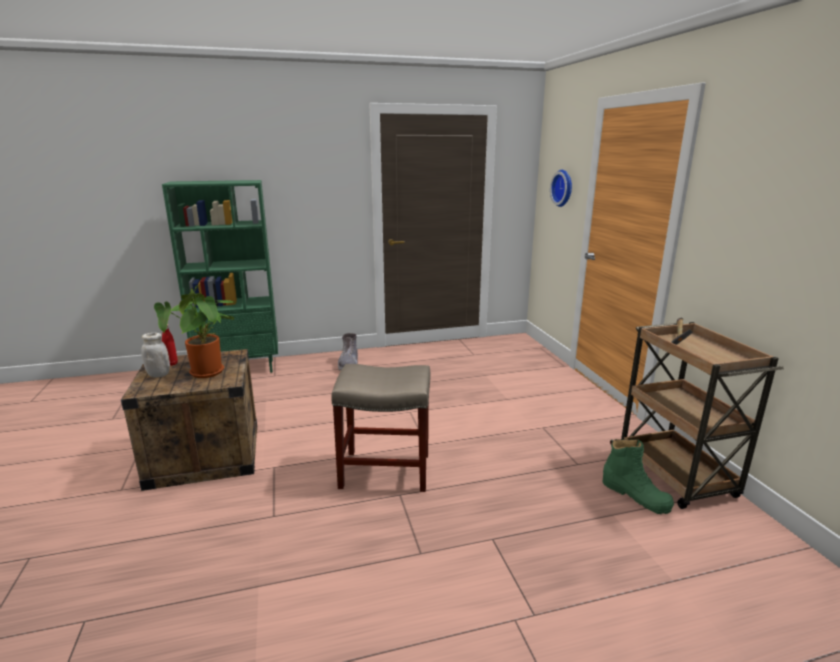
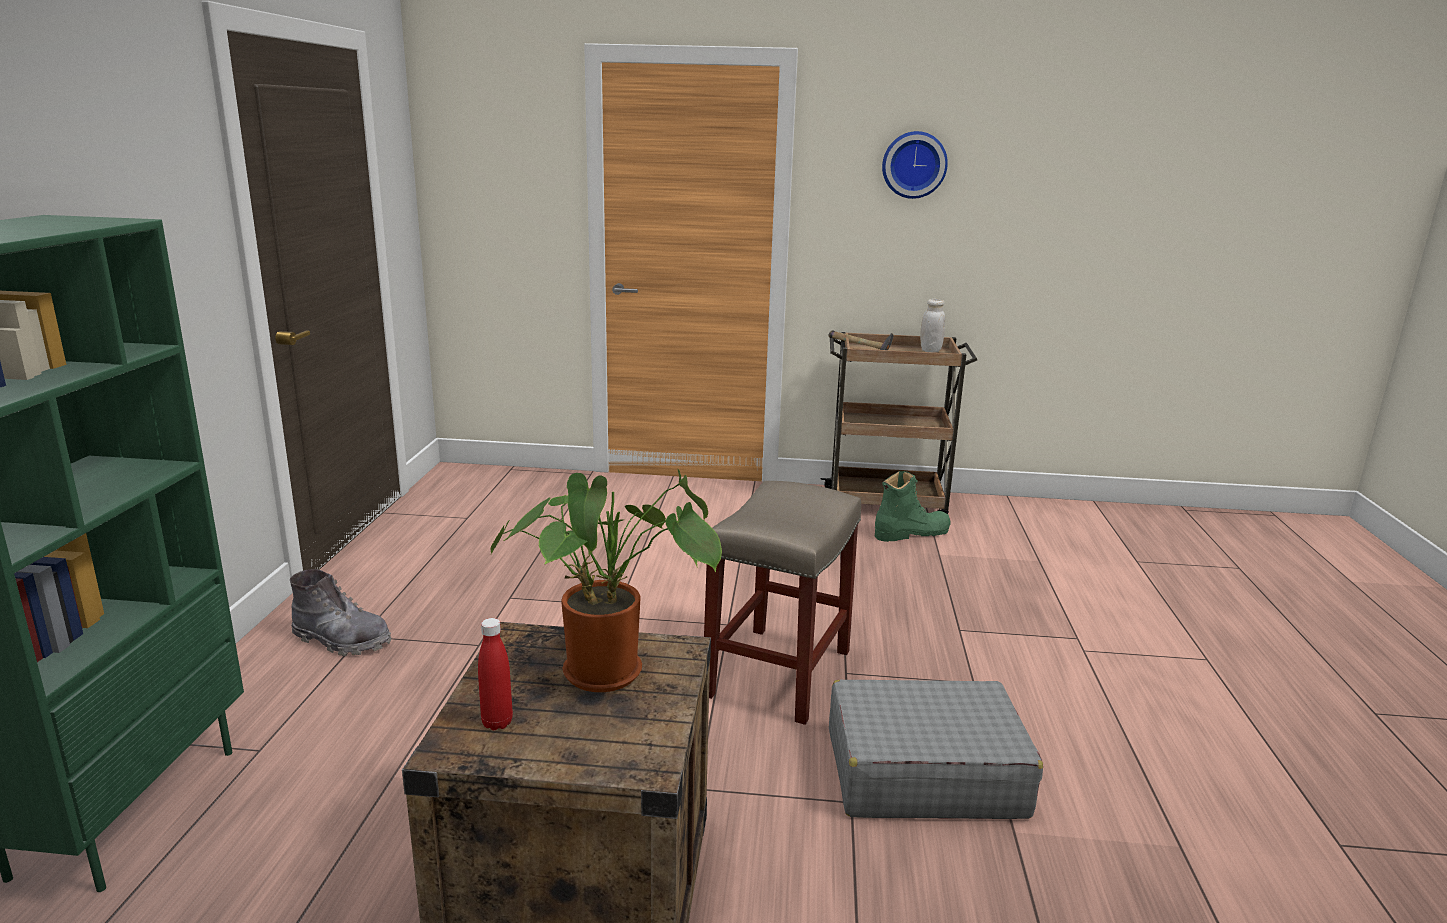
camera: 70 degrees left, 0 degrees up
(159, 374) = (558, 740): white jar -> white jar (930, 351)
(307, 540) = (923, 772): none -> grey suitcase
(563, 188) = (514, 188): wall clock -> wall clock (914, 165)

